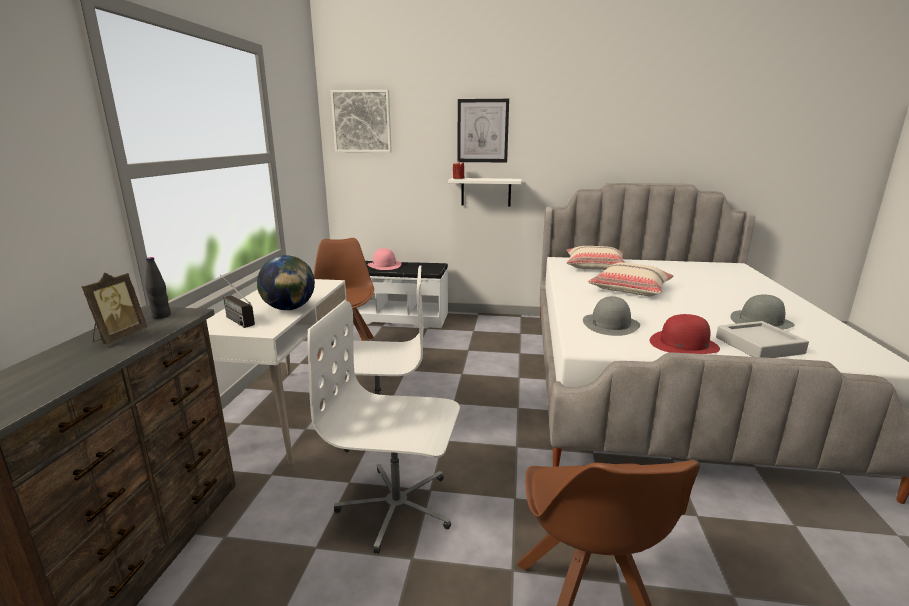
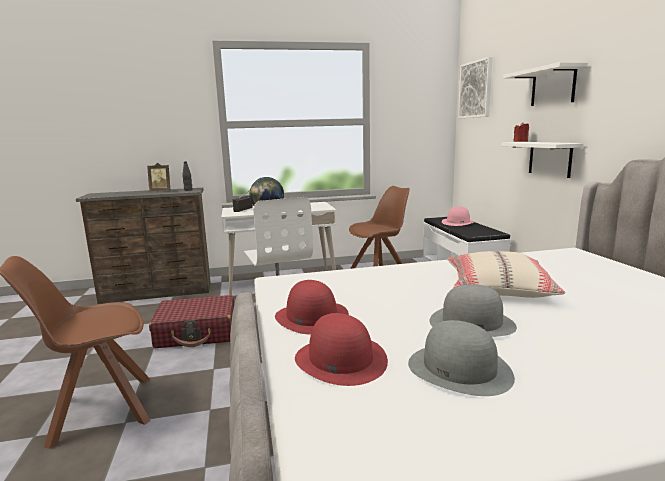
camera: 70 degrees right, 5 degrees down
(397, 507) = (197, 333): white office chair -> red suitcase
(482, 131) = (553, 86): picture -> white shelf
(595, 266) = (577, 267): beige pillow -> none
(610, 324) = (346, 286): grey hat -> grey hat (472, 323)
(759, 345) = (340, 359): grey tray -> red hat

